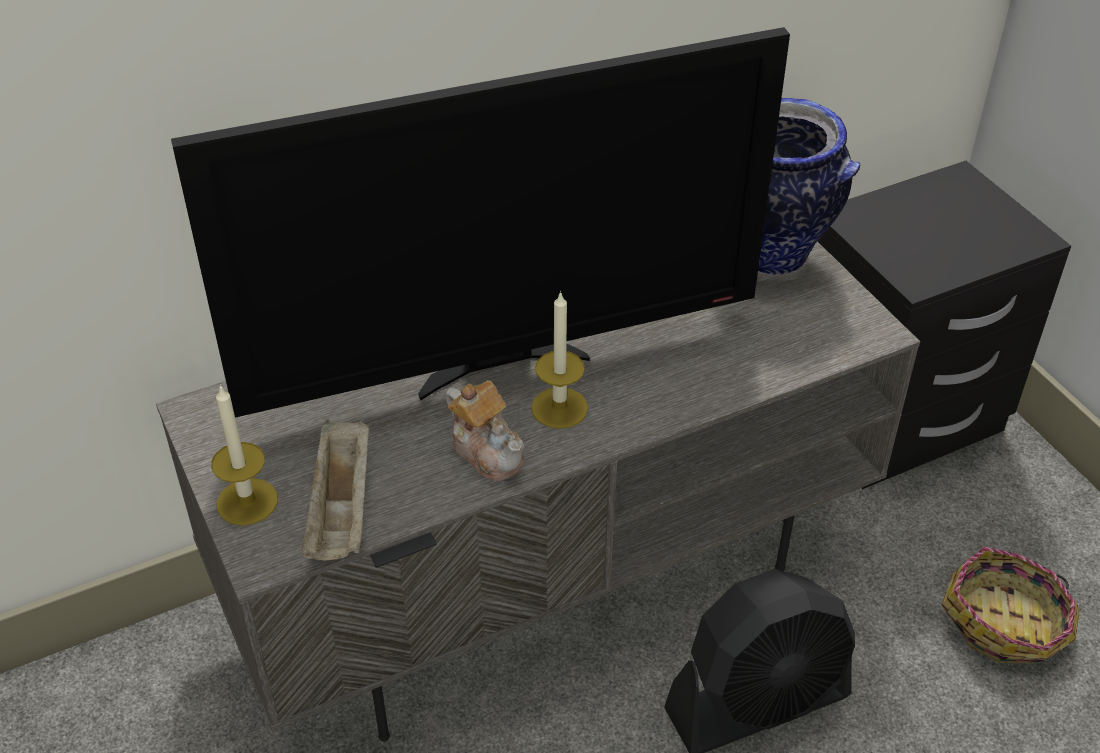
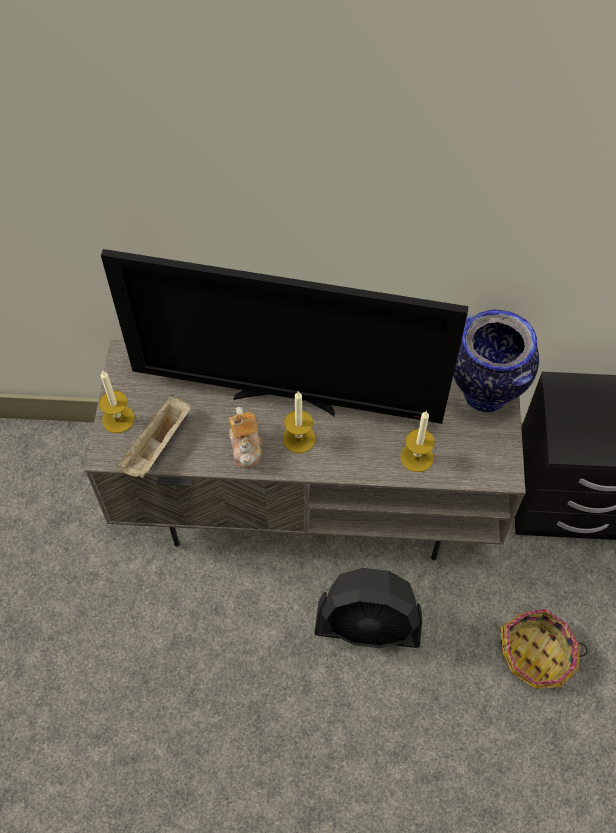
camera: 30 degrees right, 15 degrees up
(745, 360) = (416, 457): none -> candle

